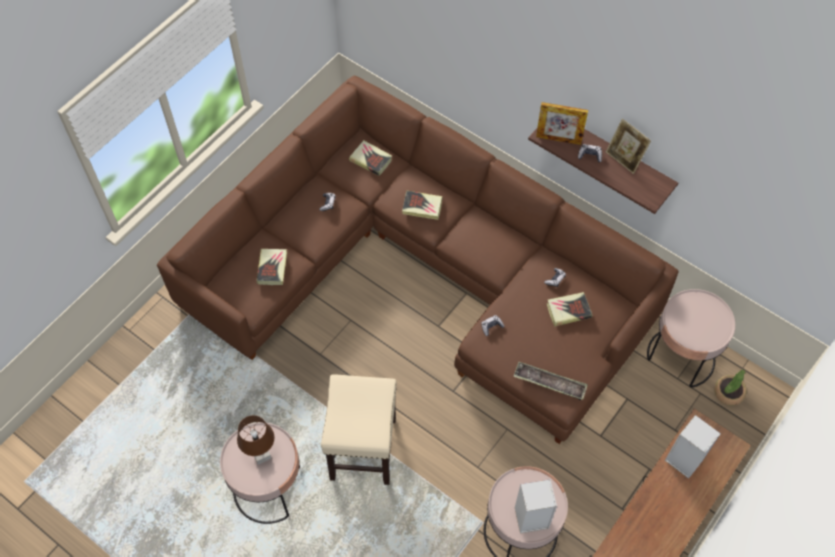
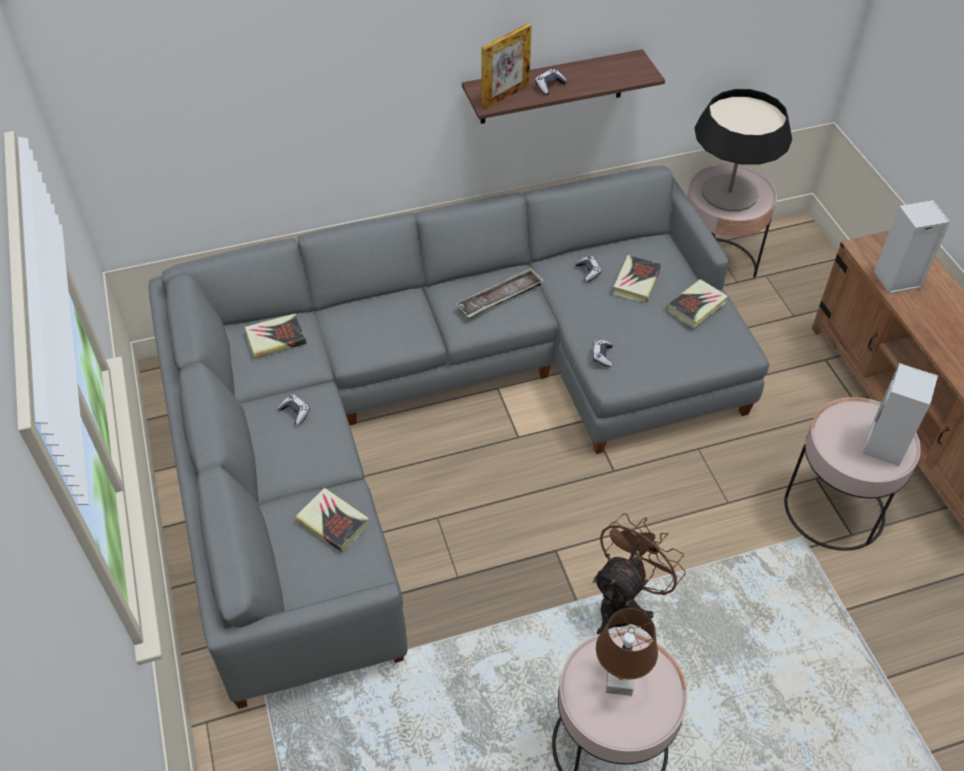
camera: 55 degrees left, 10 degrees down
(363, 448) = (624, 603): beige stool -> brown fan
(422, 207) = (389, 328): book -> book (696, 306)
(423, 271) = (435, 410): brown sofa -> grey sofa
(549, 383) = (711, 347): tray -> tray (500, 297)
(624, 159) = (578, 67): picture frame -> none
(697, 319) = (729, 193): none -> table lamp
(728, 392) = (779, 256): potted plant -> none

